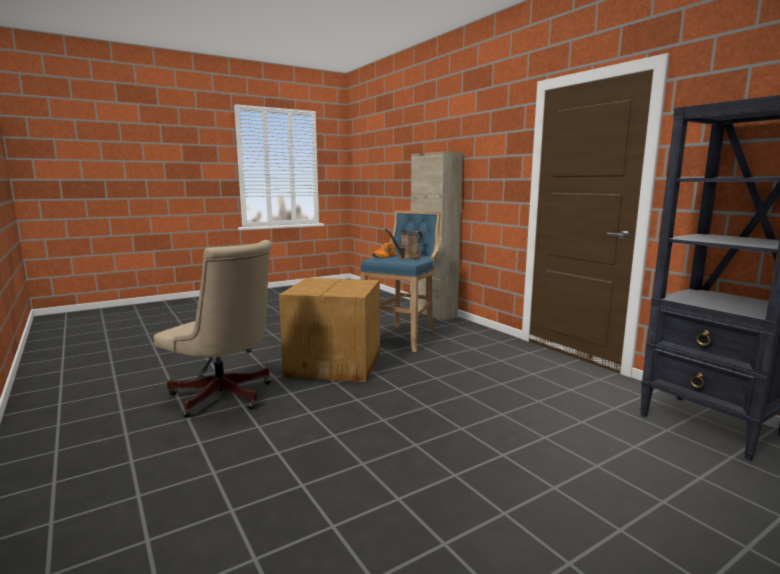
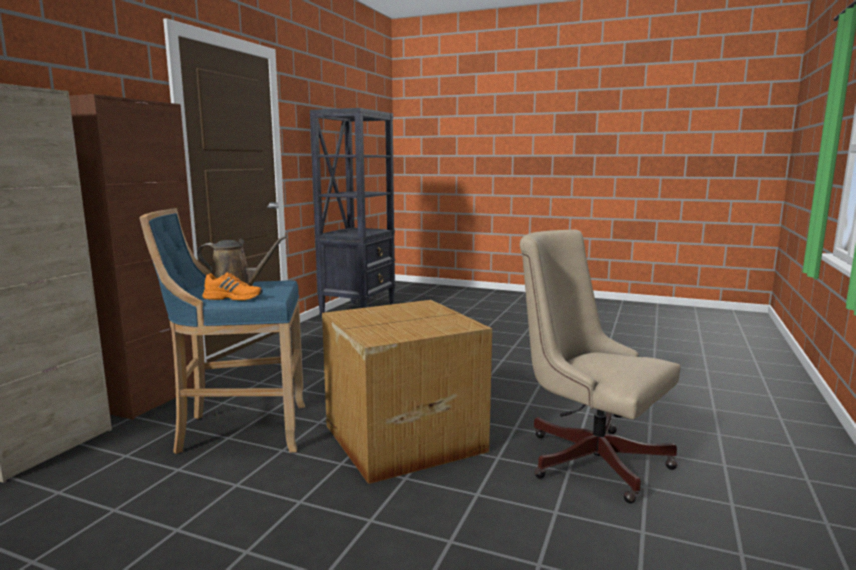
camera: 125 degrees left, 0 degrees up
(225, 398) = (587, 457): beige office chair -> beige office chair turned 45 degrees counterclockwise
(475, 328) = (156, 397): none -> brown cabinet

